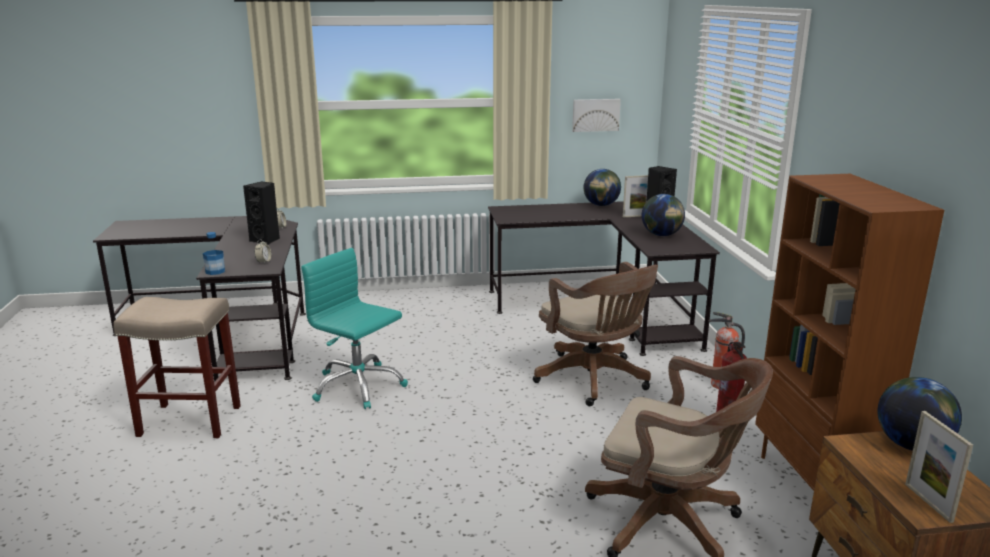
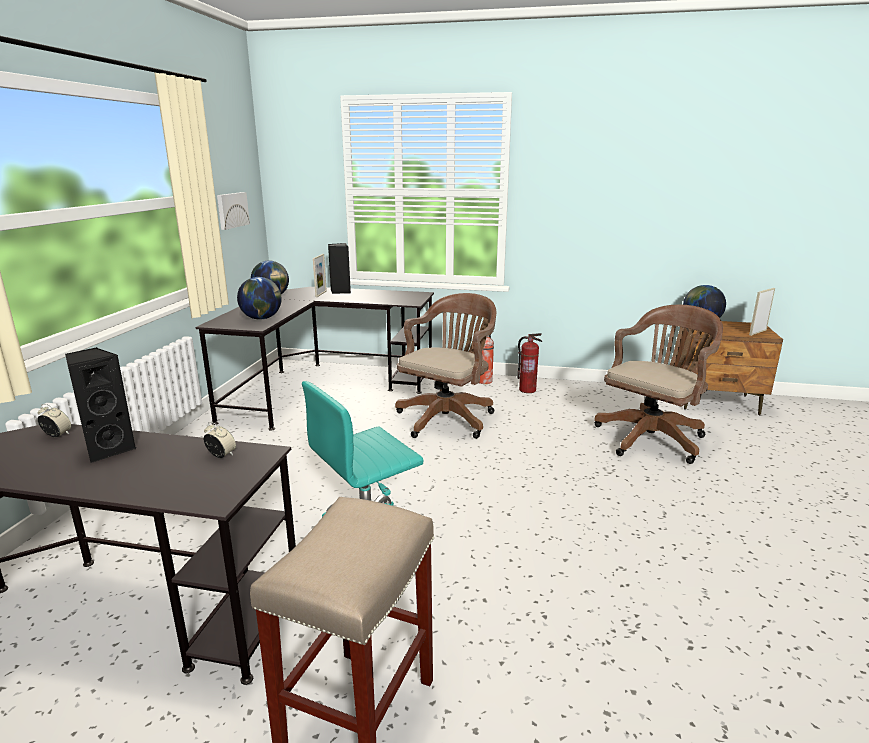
camera: 70 degrees left, 0 degrees up
(215, 271) = (215, 497): bottle -> none
(595, 380) = (448, 417): brown office chair -> brown office chair turned 45 degrees counterclockwise
(661, 235) = (378, 296): globe -> globe (262, 318)
(811, 485) = (614, 390): brown bookcase -> none
(928, 502) = (757, 332): picture frame -> picture frame turned 135 degrees clockwise

